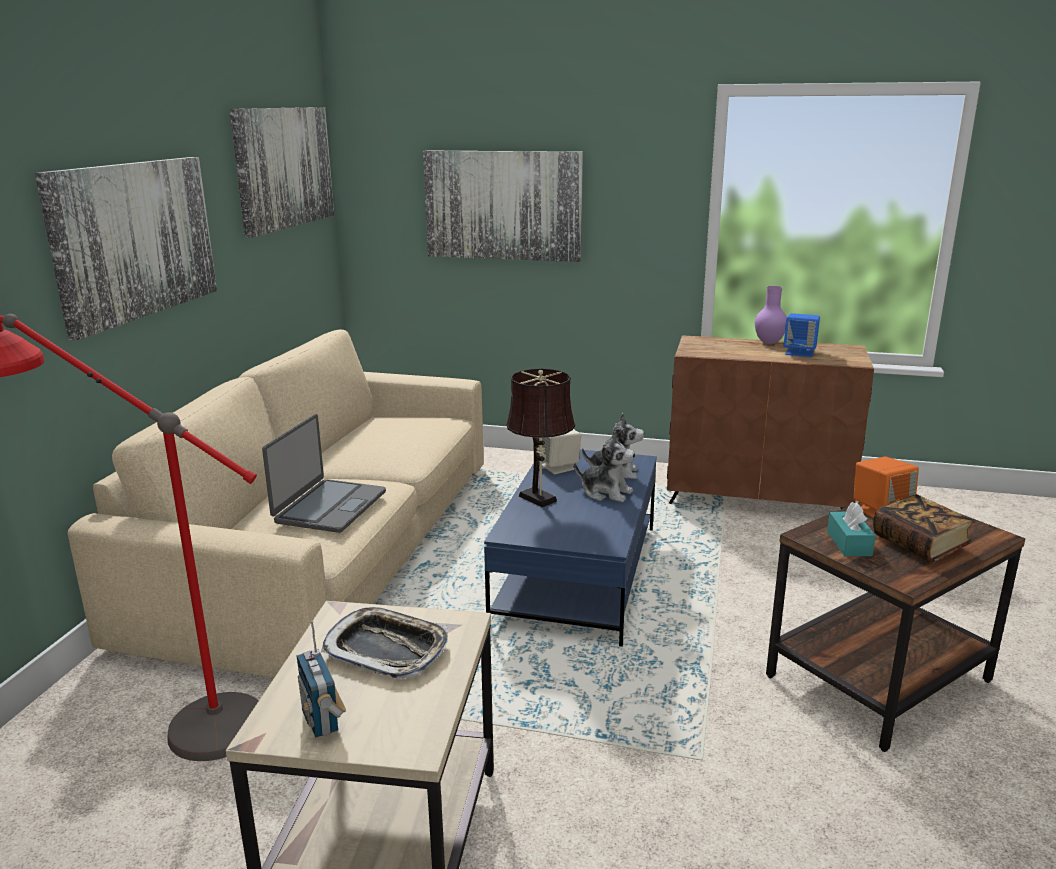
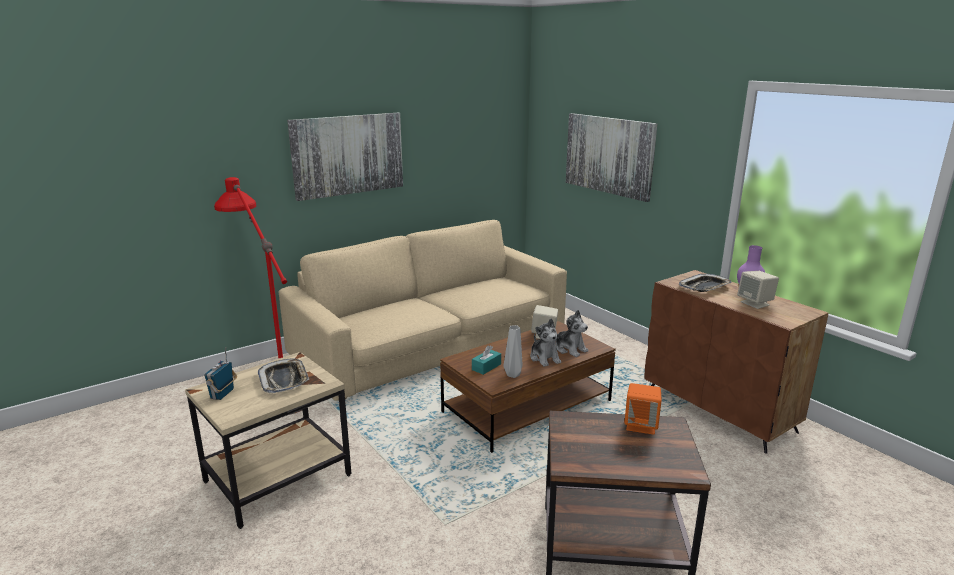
camera: 40 degrees right, 0 degrees up
(284, 168) = (478, 119): picture -> none
(329, 507) = (398, 316): laptop -> none
(540, 500) = (502, 349): brown table lamp -> none
(577, 574) = (527, 406): blue coffee table -> brown coffee table
(607, 524) = (514, 374): none -> grey vase
(728, 349) = (704, 287): none -> tray
(800, 352) = (755, 303): blue speaker -> beige speaker
(849, 543) = (578, 432): turquoise tissue box -> turquoise tissue box (486, 367)
(919, 544) = (622, 453): book -> none

